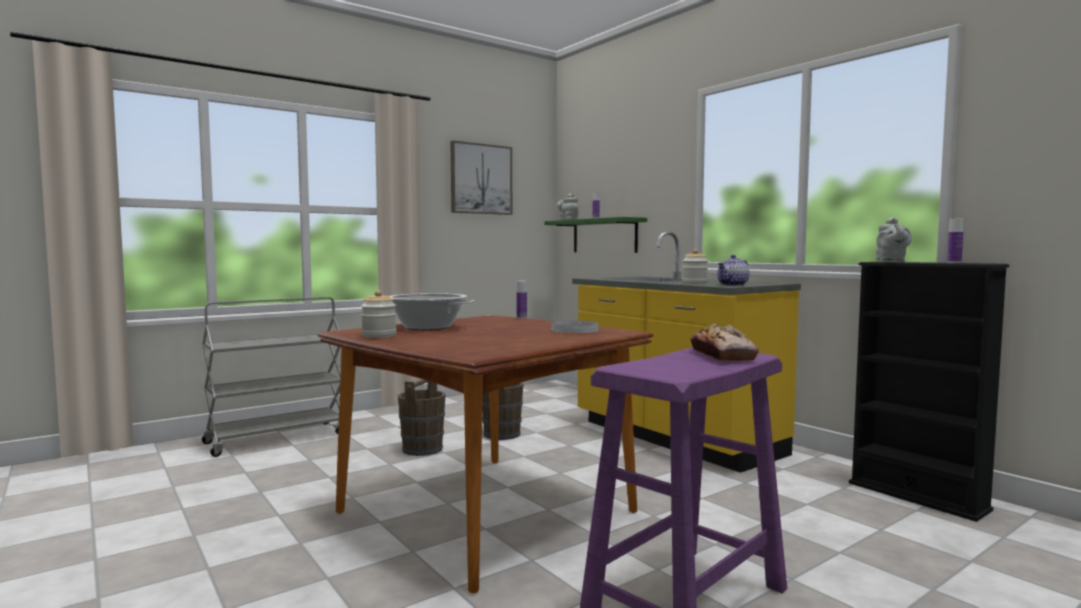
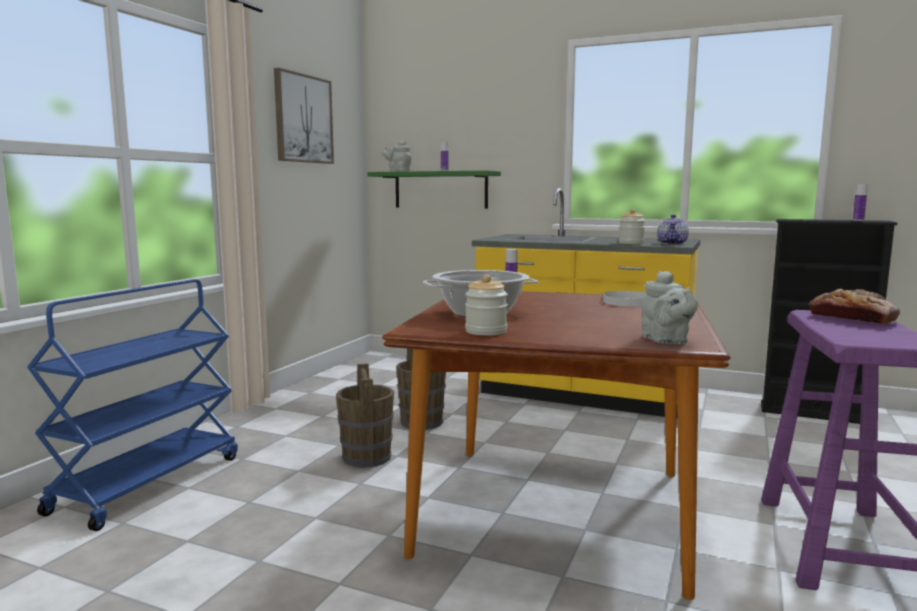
camera: 30 degrees left, 5 degrees up
(277, 438) = (148, 483): grey cart -> blue cart
(891, 261) = (799, 219): grey teapot -> grey teapot (666, 341)

